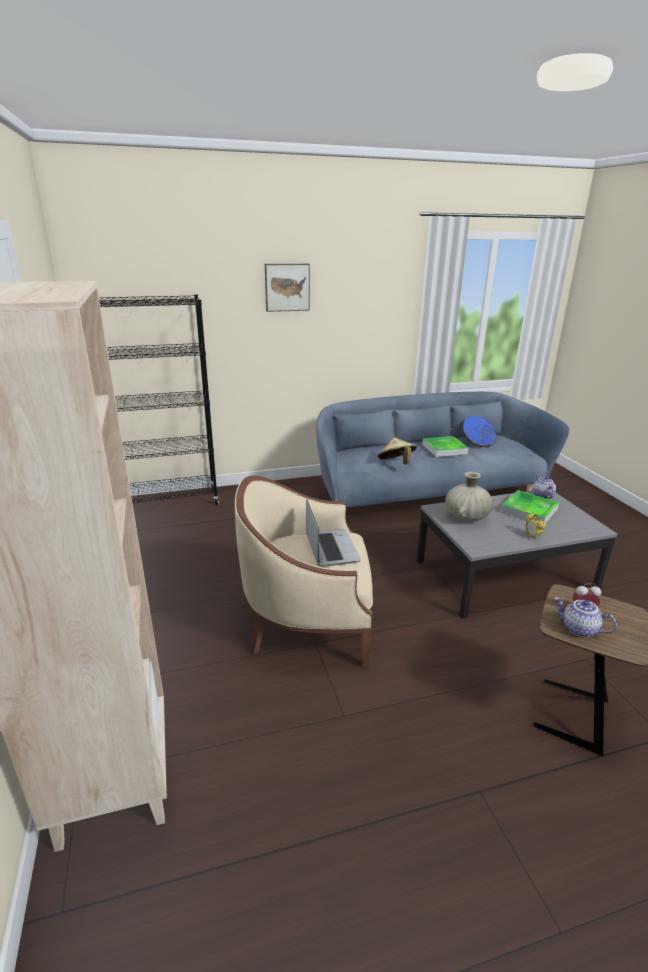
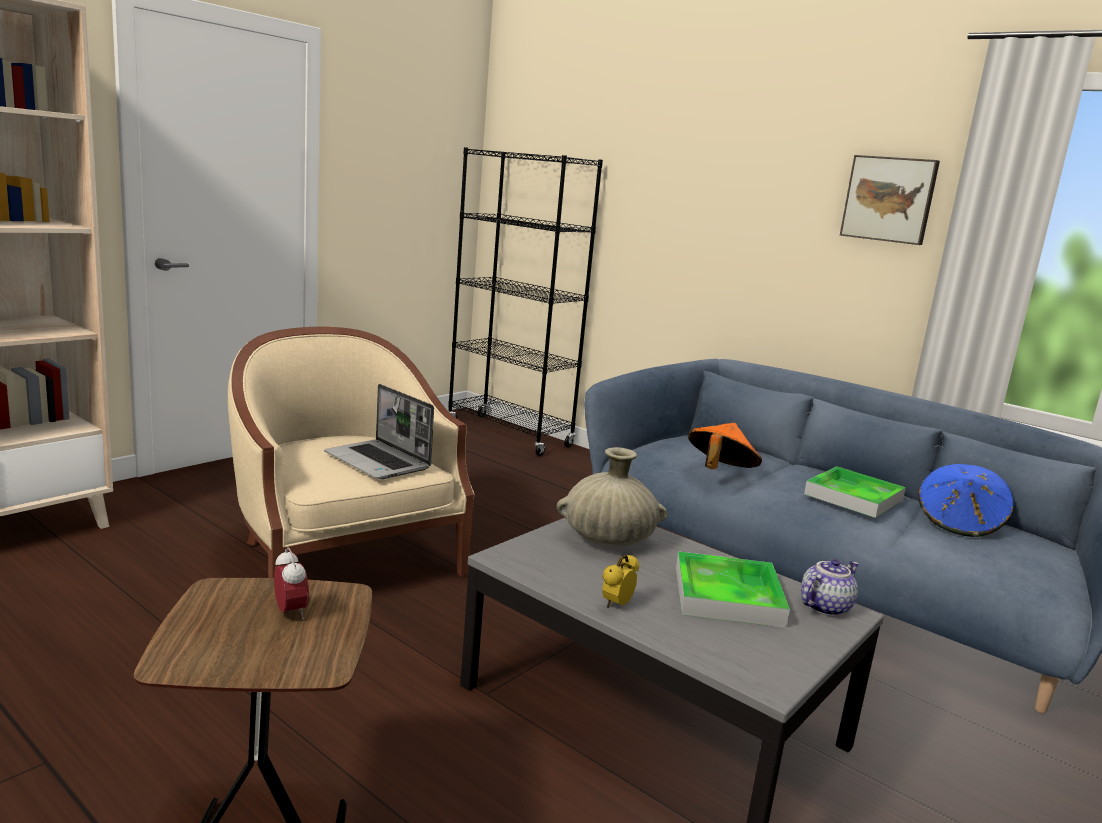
camera: 55 degrees right, 10 degrees down
(287, 287) = (723, 162): picture -> picture (889, 199)
(330, 548) = (379, 462): laptop -> laptop turned 90 degrees clockwise
(396, 463) = (719, 471): beige hat -> orange hat
(579, 629) = (221, 609): teapot -> none

